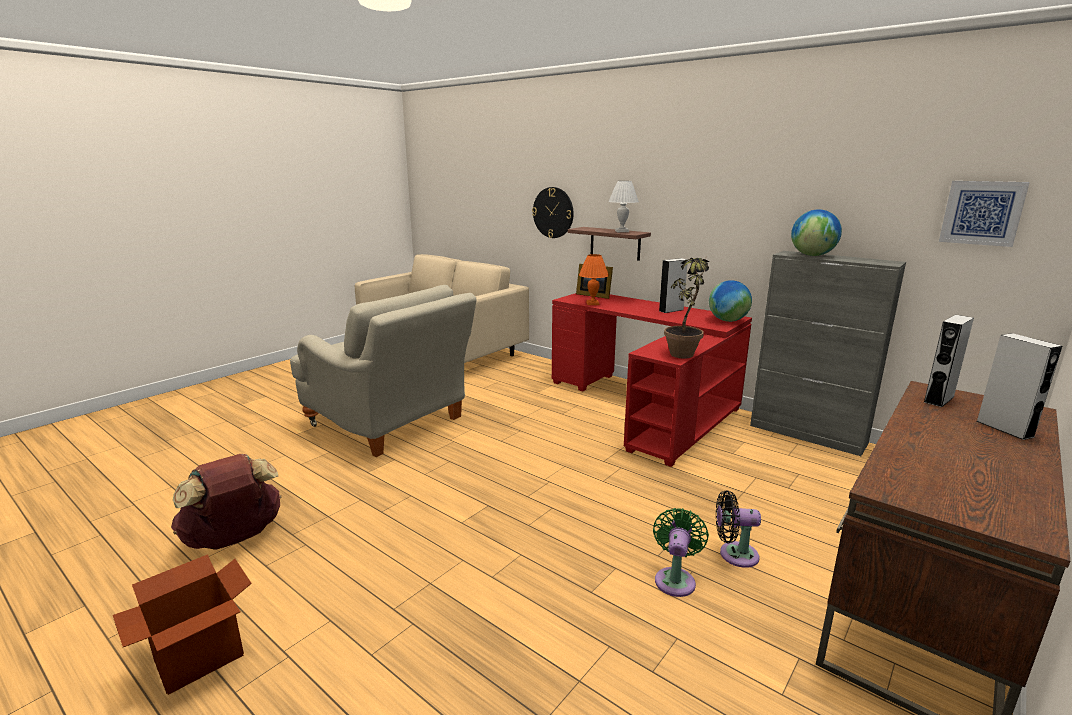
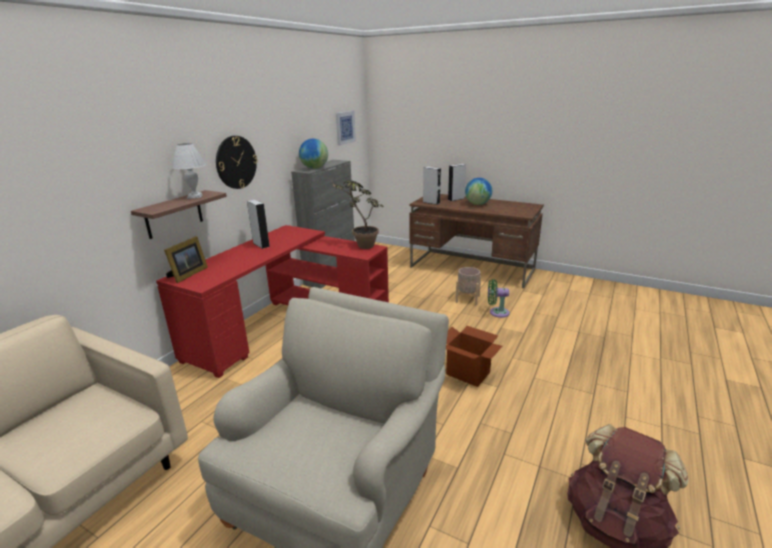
camera: 100 degrees left, 5 degrees up
(198, 658) = (707, 464): cardboard box -> cardboard box (468, 373)
(553, 212) = (77, 208): wall clock -> wall clock (236, 162)
(593, 303) = (228, 272): orange table lamp -> none
(728, 321) = (295, 230): globe -> globe (477, 204)
(734, 554) = (467, 299): black fan -> beige planter

